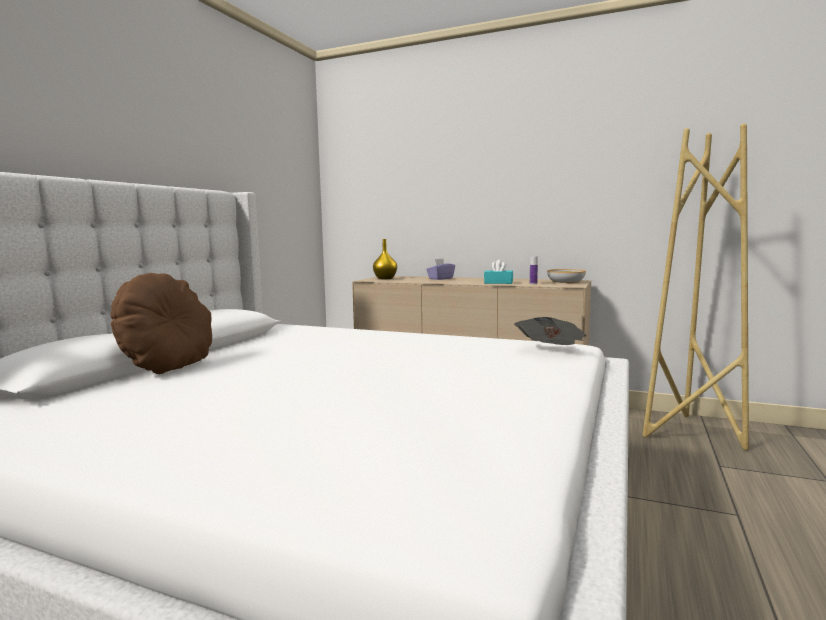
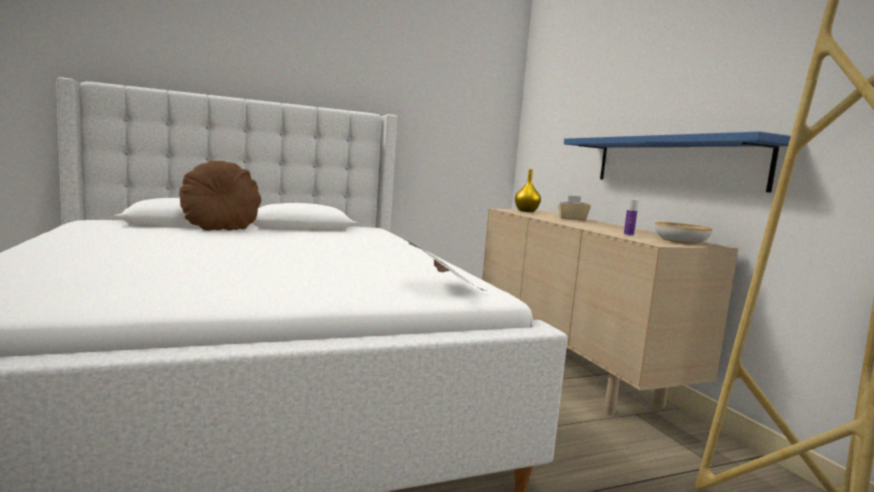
camera: 45 degrees right, 0 degrees up
(440, 278) = (572, 219): purple tissue box -> beige tissue box
(498, 283) = (598, 228): turquoise tissue box -> none
(522, 224) = (673, 162): none -> blue shelf

